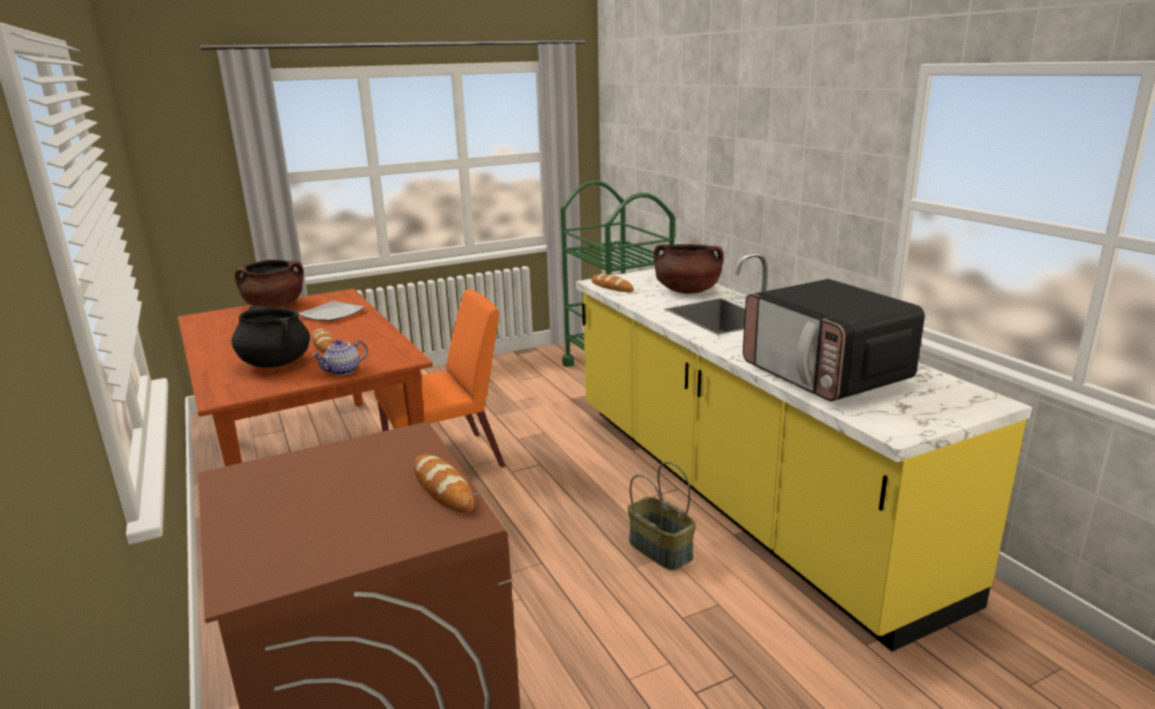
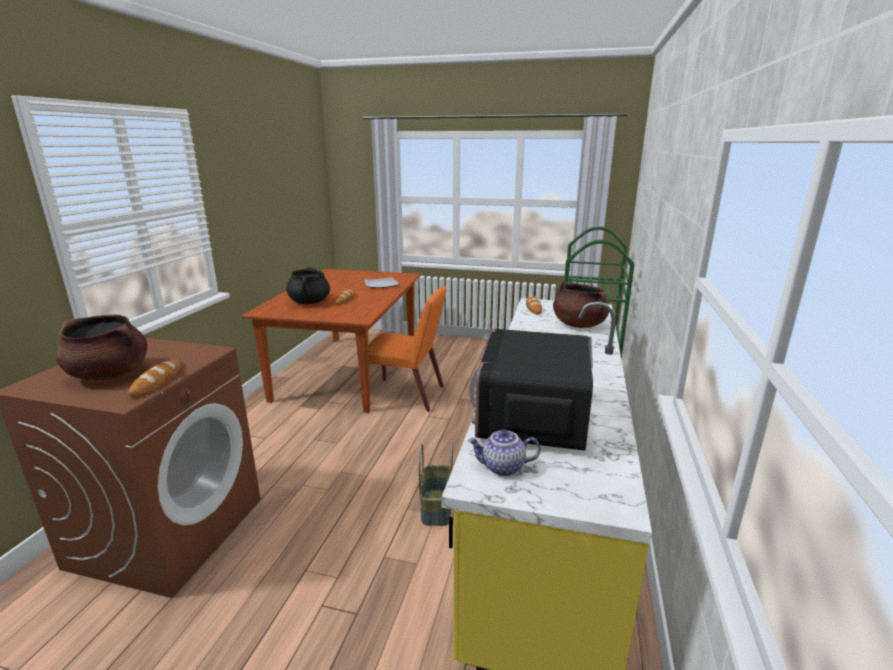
camera: 40 degrees right, 0 degrees up
(275, 305) = (368, 273): brown cooking pot -> brown cooking pot (110, 374)
(343, 371) = (323, 315): teapot -> teapot (502, 468)

